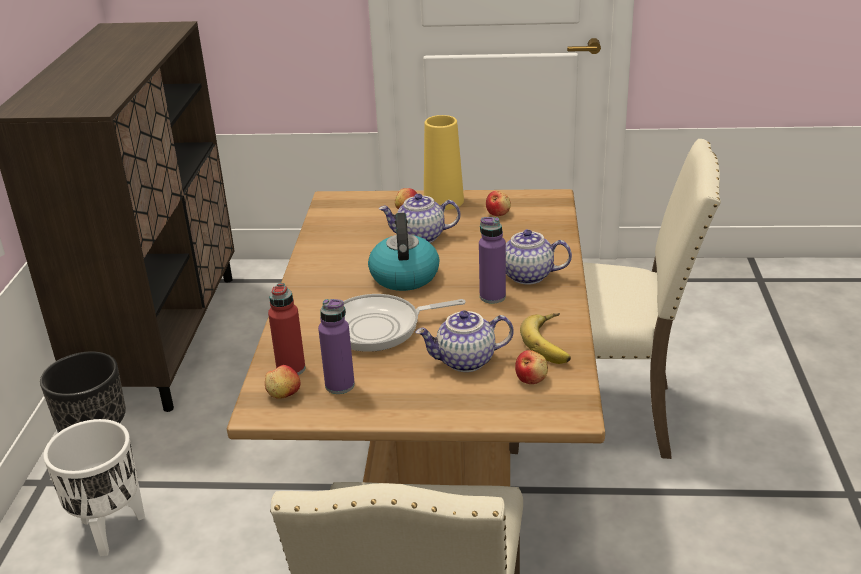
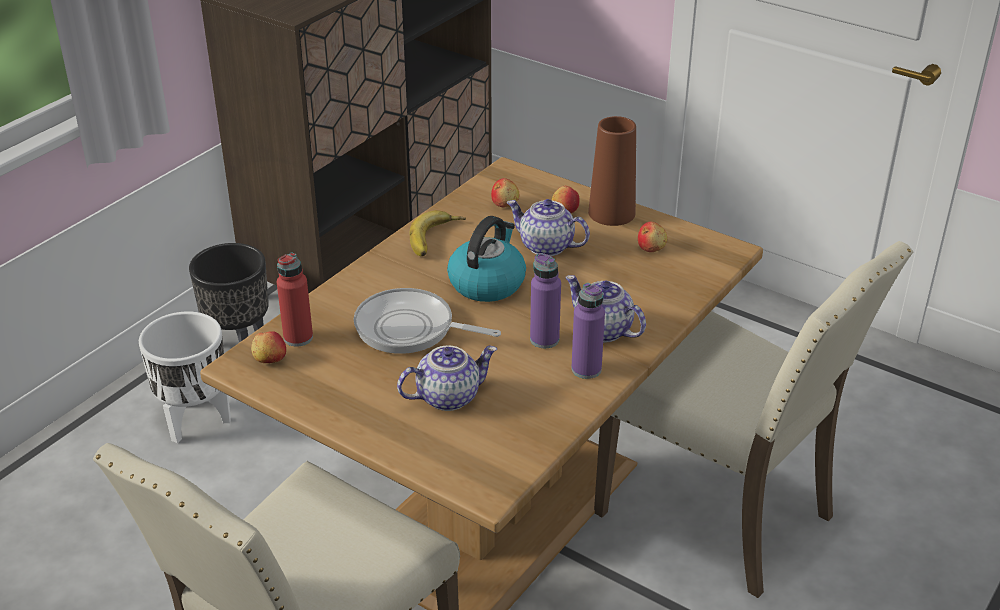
camera: 30 degrees right, 5 degrees up
(340, 385) = (321, 371): purple bottle -> purple bottle (586, 369)
(443, 201) = (611, 213): yellow vase -> brown vase
(465, 362) = (448, 396): teapot -> teapot turned 135 degrees clockwise
(531, 378) = (488, 439): apple -> apple (505, 203)
(553, 342) = (548, 412): banana -> banana (437, 239)

